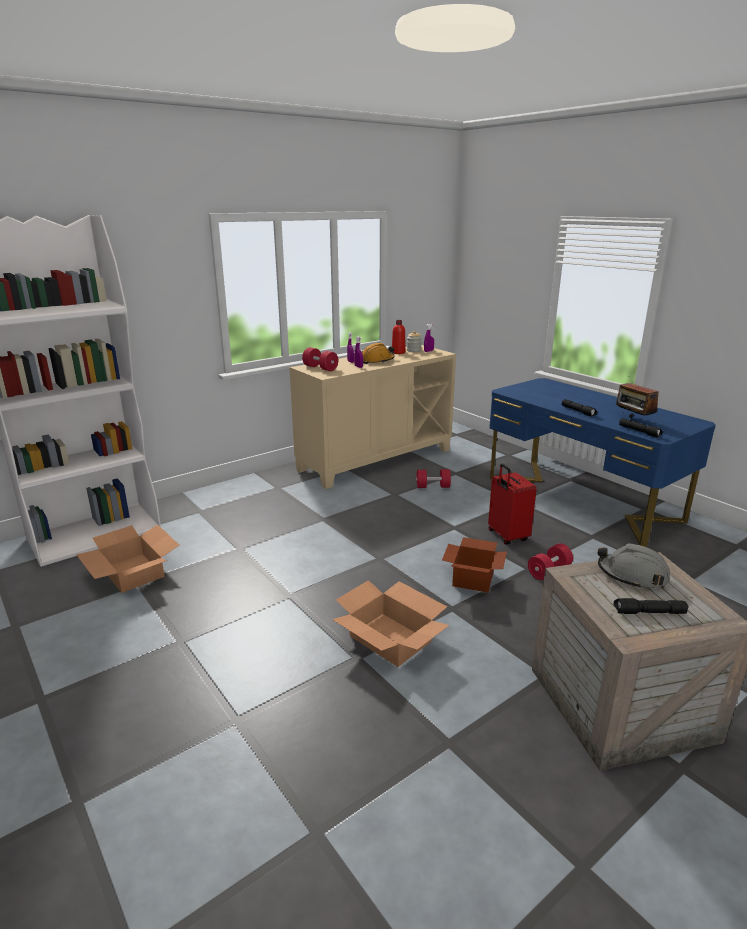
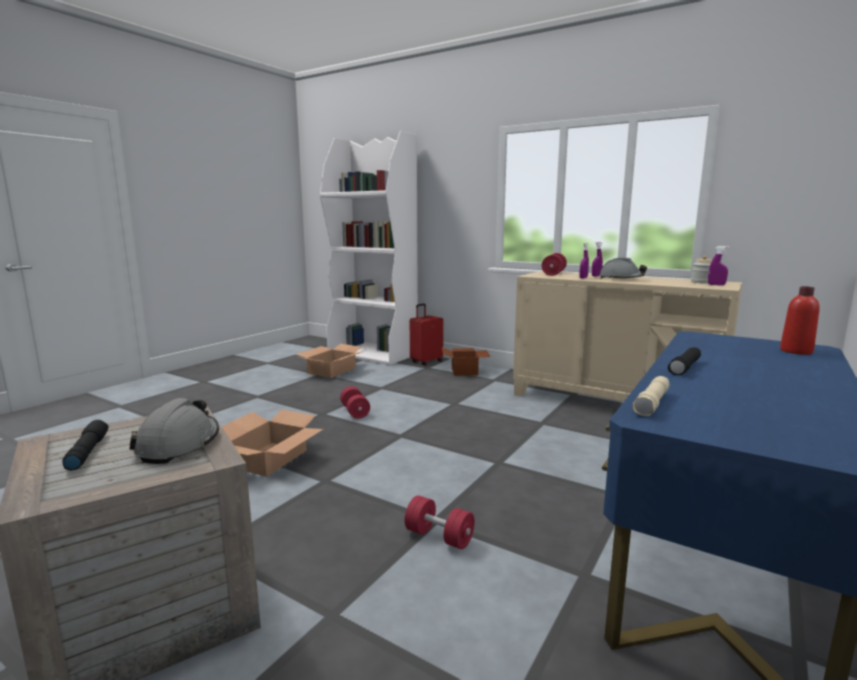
camera: 70 degrees right, 10 degrees down
(377, 361) = (621, 279): orange hard hat -> grey hard hat
(398, 352) = (676, 280): red bottle -> red bottle (796, 351)
(433, 487) = (589, 438): red dumbbell -> red dumbbell (355, 412)
(474, 579) = (389, 486): cardboard box -> cardboard box (465, 372)
(507, 536) = (509, 497): red suitcase -> red suitcase (426, 362)
(633, 420) = (718, 400): radio -> none
(639, 431) = (652, 404): black flashlight -> beige flashlight

